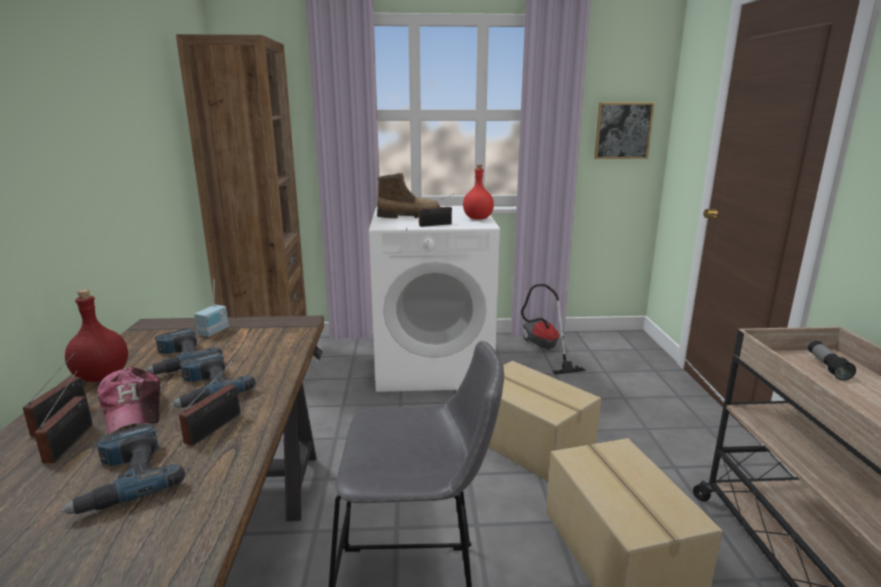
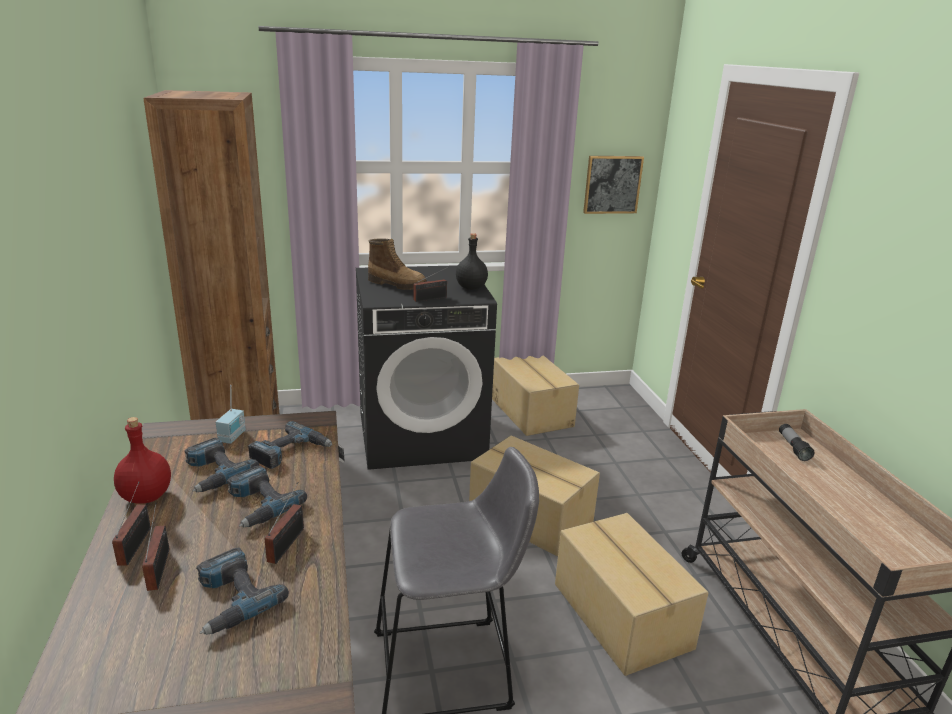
camera: 10 degrees left, 5 degrees up
(133, 409) = (199, 531): cap -> none
(262, 346) = (290, 452): none -> power drill
(409, 216) = (398, 285): boot -> boot turned 45 degrees clockwise
(434, 365) = (422, 435): white washing machine -> black washing machine
(478, 218) = (471, 288): red bottle -> black bottle
(543, 349) = (532, 411): vacuum cleaner -> cardboard box

